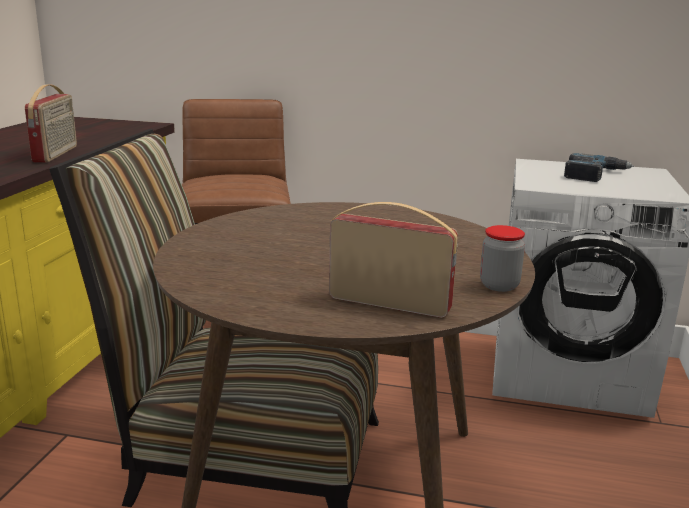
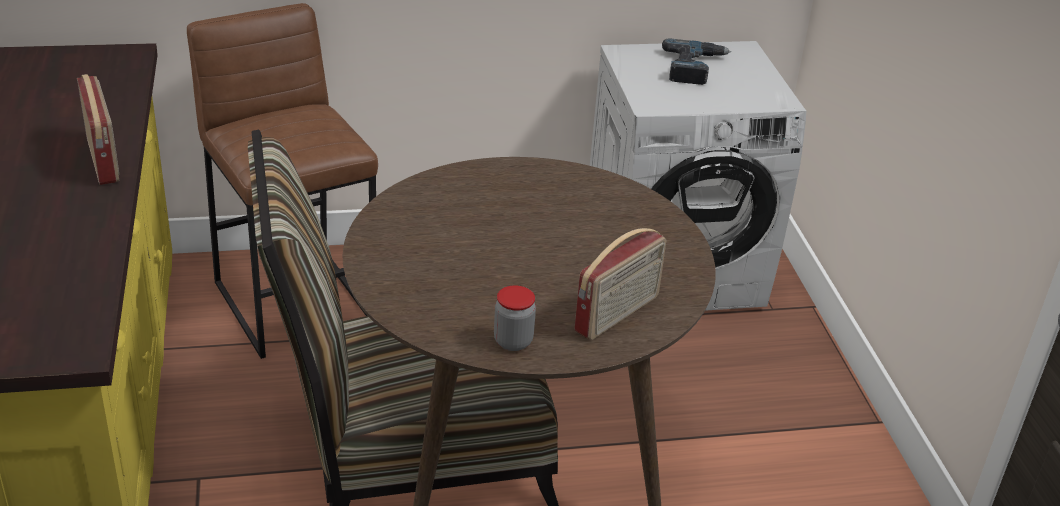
camera: 25 degrees left, 15 degrees up
(390, 303) = (618, 314): radio -> radio turned 135 degrees clockwise
(499, 285) = (689, 269): jar -> jar (513, 341)

